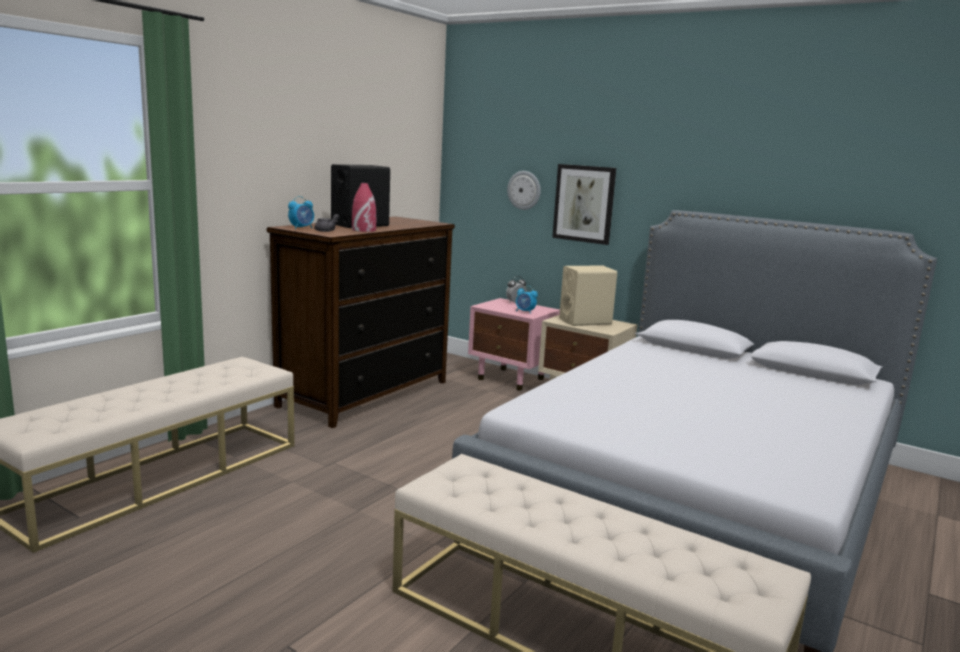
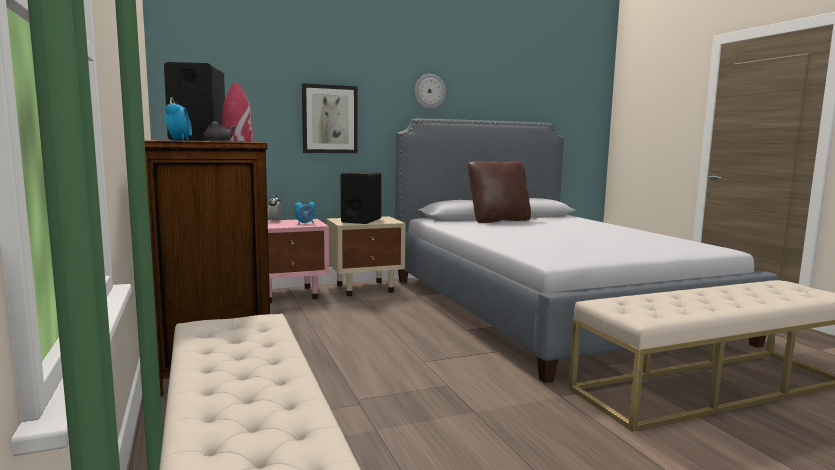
camera: 55 degrees left, 5 degrees down
(524, 190) = (264, 110): wall clock -> wall clock (429, 91)
(585, 321) = (361, 220): beige speaker -> black speaker
(719, 362) = (498, 220): none -> brown pillow

